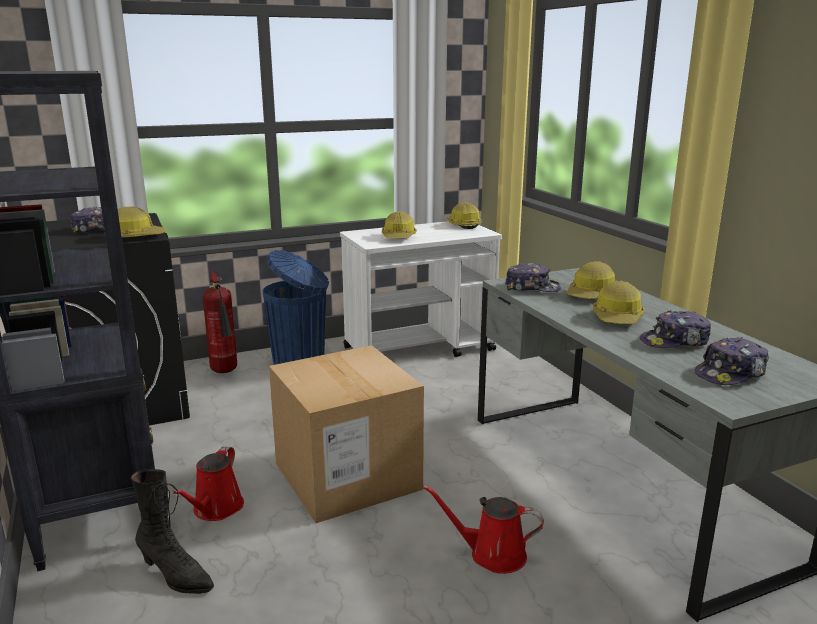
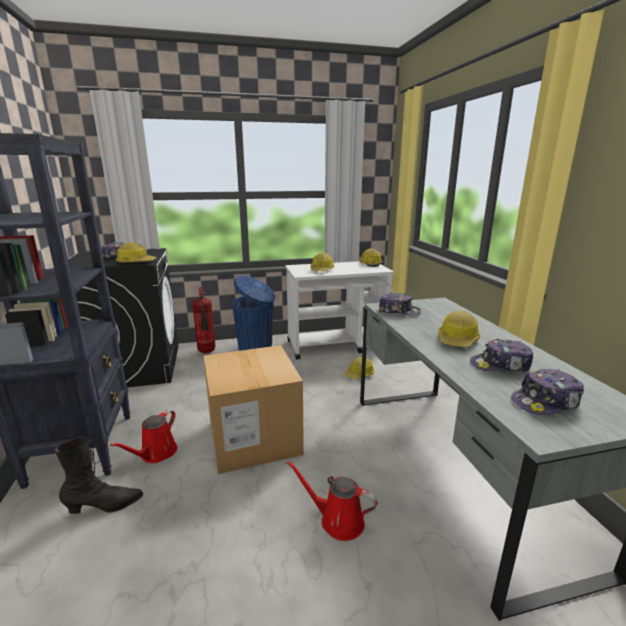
camera: 10 degrees right, 0 degrees up
(175, 576) = (105, 506): black boot -> black boot turned 60 degrees counterclockwise
(591, 295) = (442, 319): hard hat -> hard hat (359, 374)

